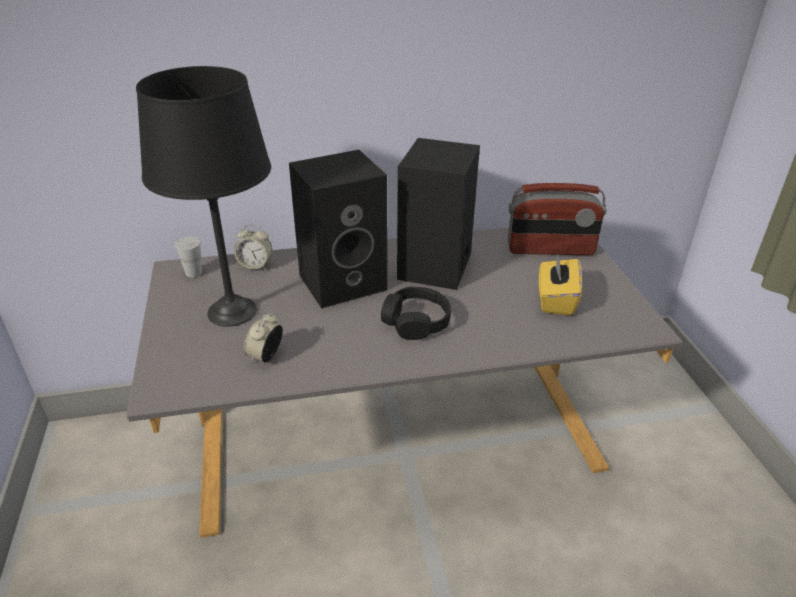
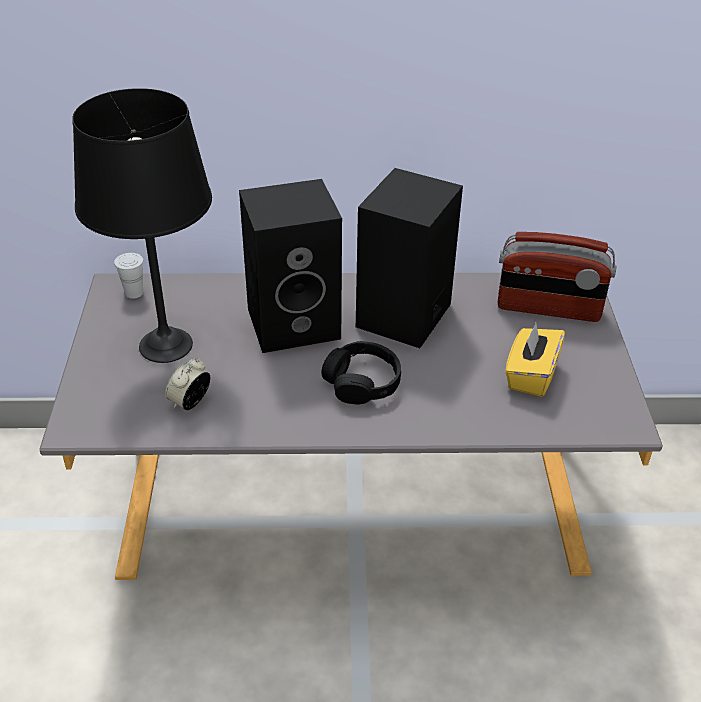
camera: 10 degrees right, 5 degrees up
(255, 265) = (202, 291): alarm clock -> none

